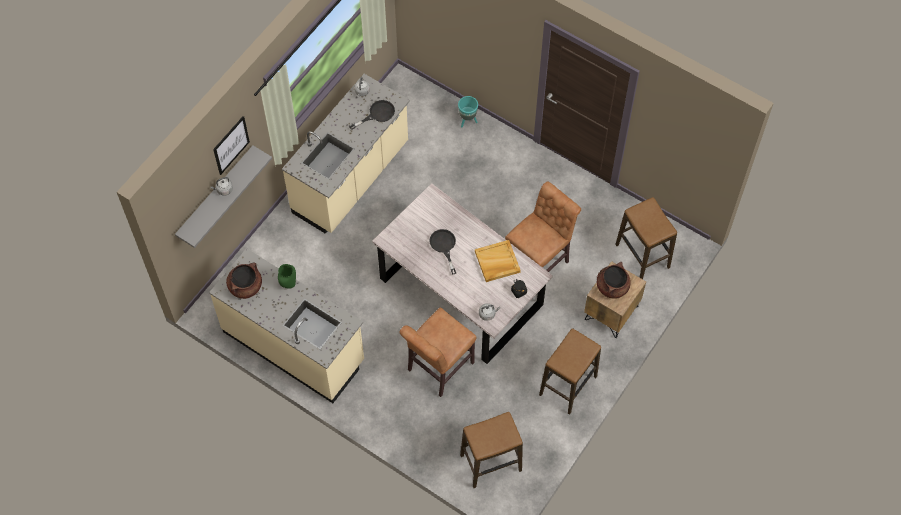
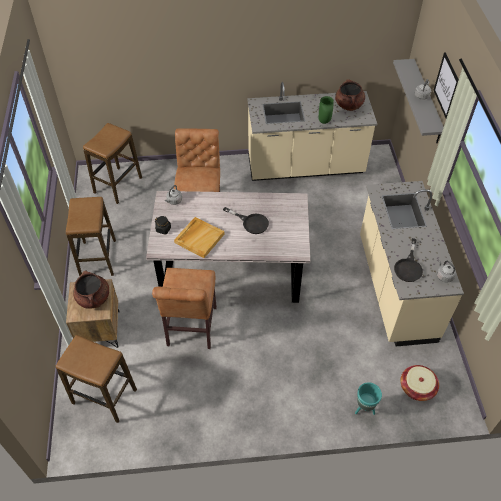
camera: 140 degrees right, 10 degrees down
(418, 107) = (417, 387): none -> basket

